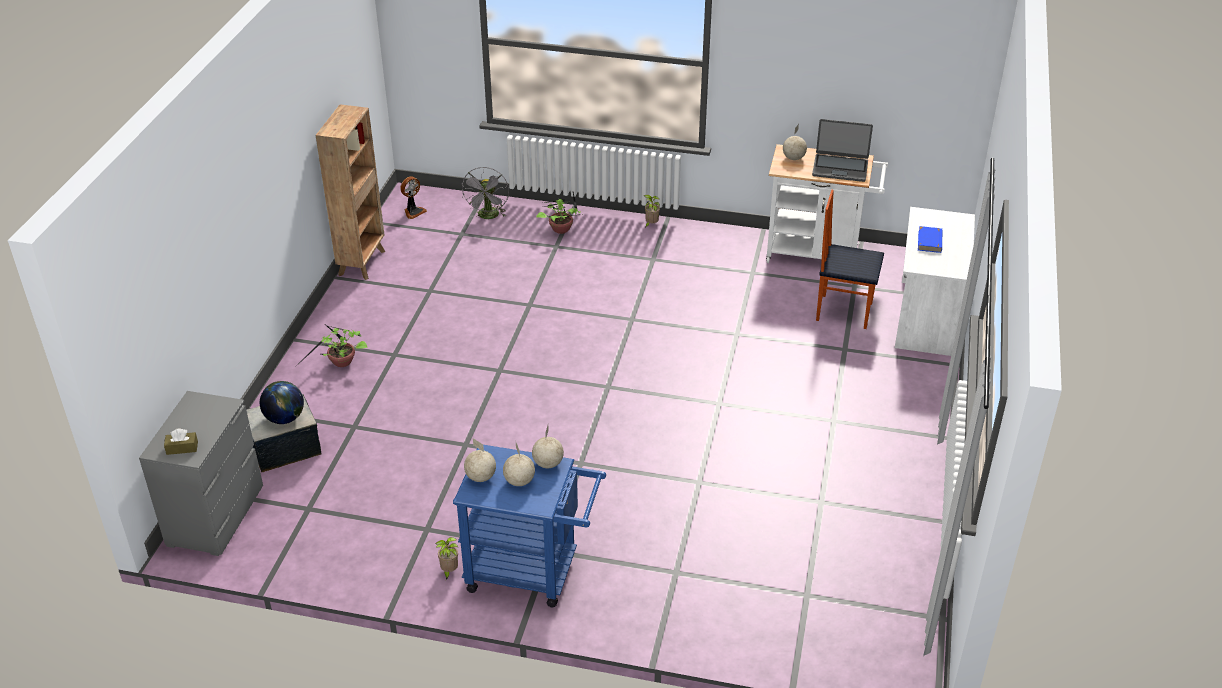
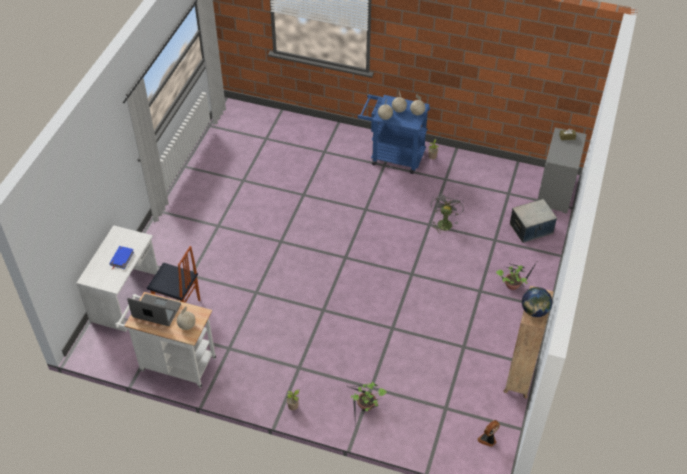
camera: 175 degrees left, 10 degrees up
(285, 418) = (530, 211): globe -> globe (534, 311)
(488, 216) = (425, 428): grey fan -> grey fan (444, 222)

